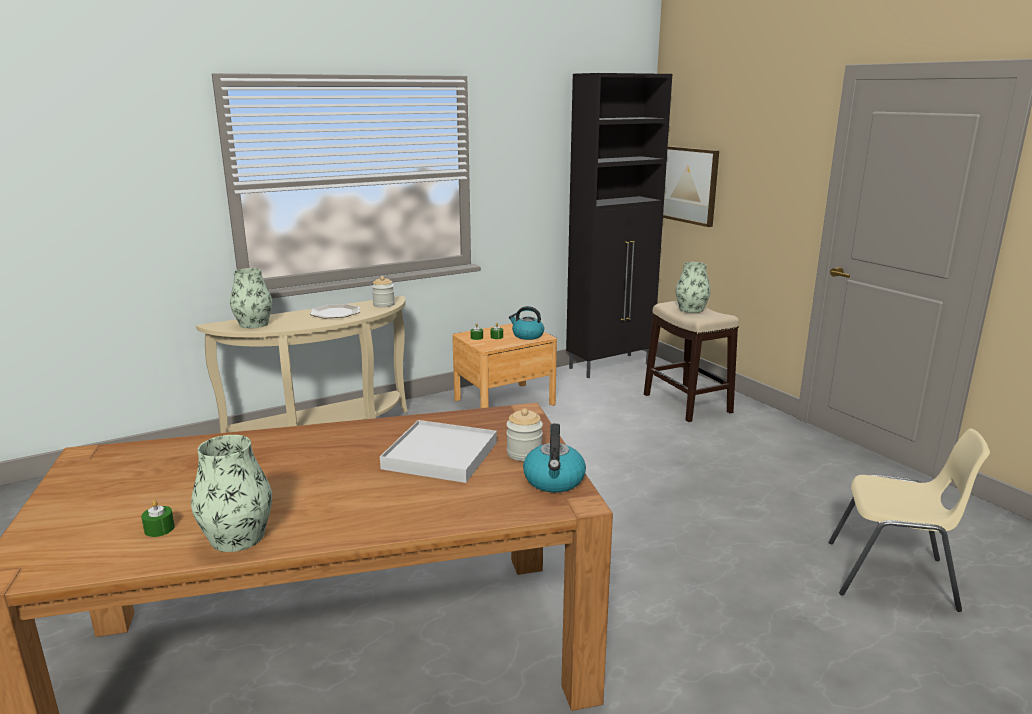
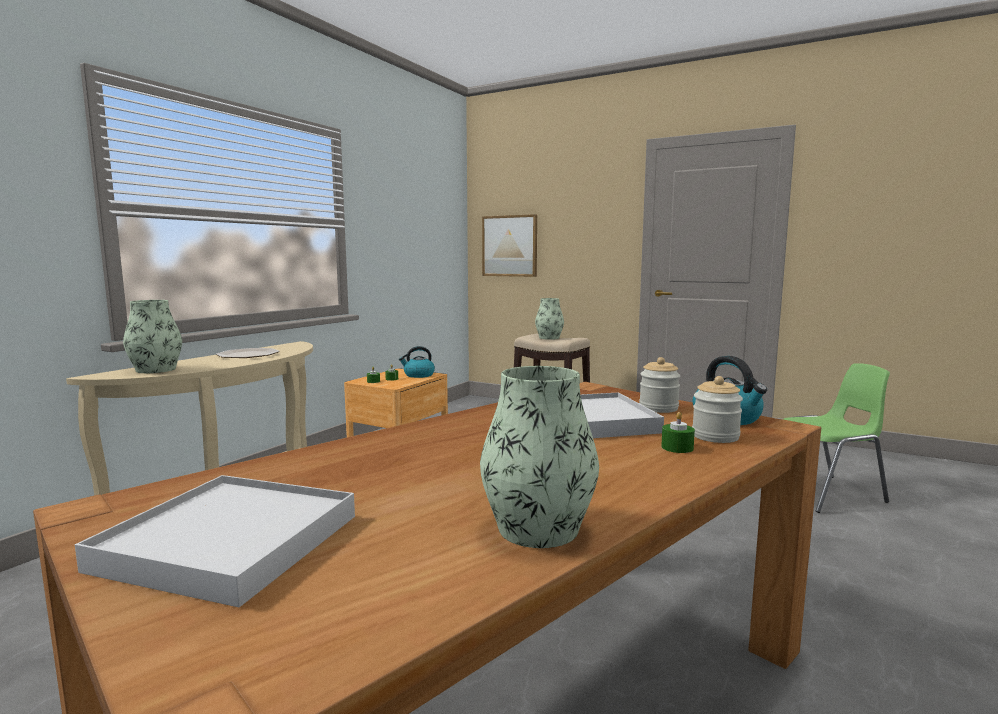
camera: 30 degrees left, 10 degrees down
(105, 496) = (229, 542): none -> white tray
(159, 529) = (405, 551): green candle -> green candle (677, 447)
(384, 305) = (293, 346): jar -> jar (715, 436)
(610, 366) = (460, 408): black cabinet -> none
(893, 576) = (826, 493): beige chair -> green chair

